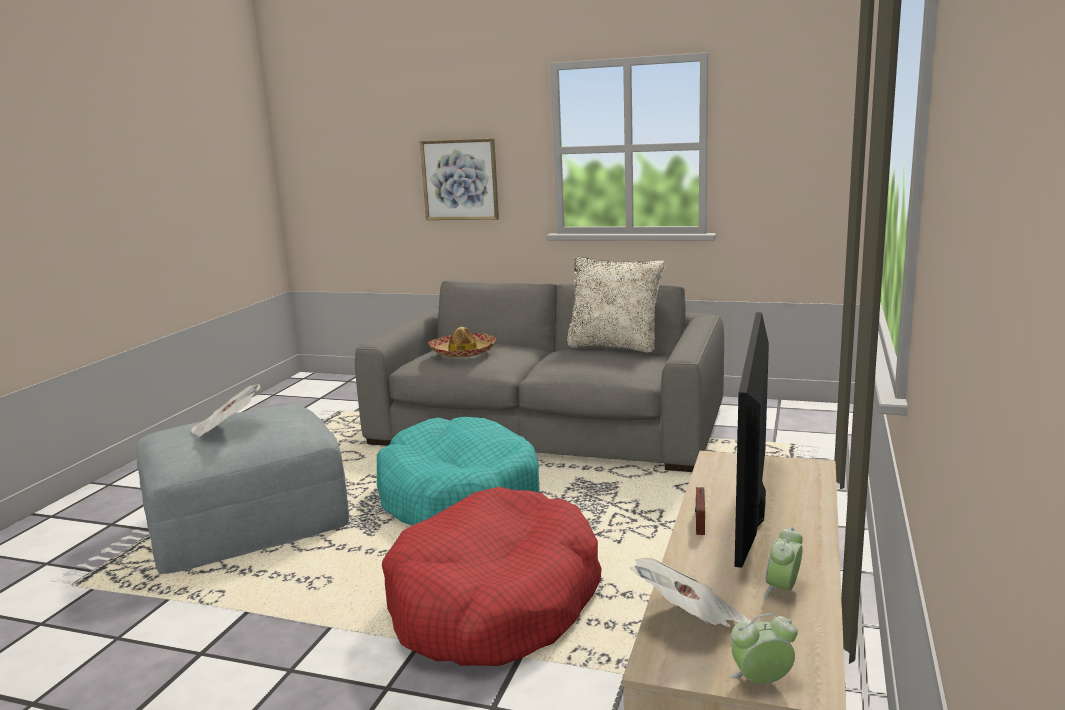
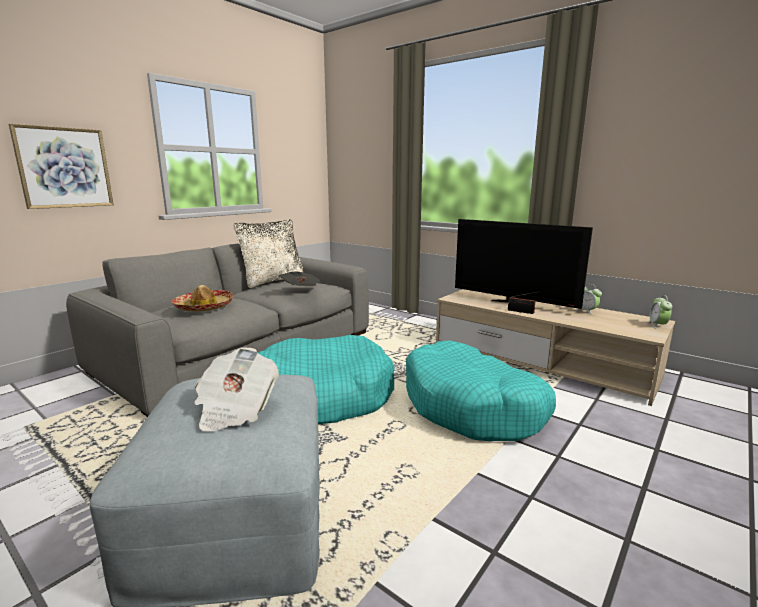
camera: 70 degrees left, 0 degrees up
(494, 602) = (472, 407): red dog bed -> turquoise dog bed
(690, 620) = (612, 327): newspaper -> newspaper (302, 291)

